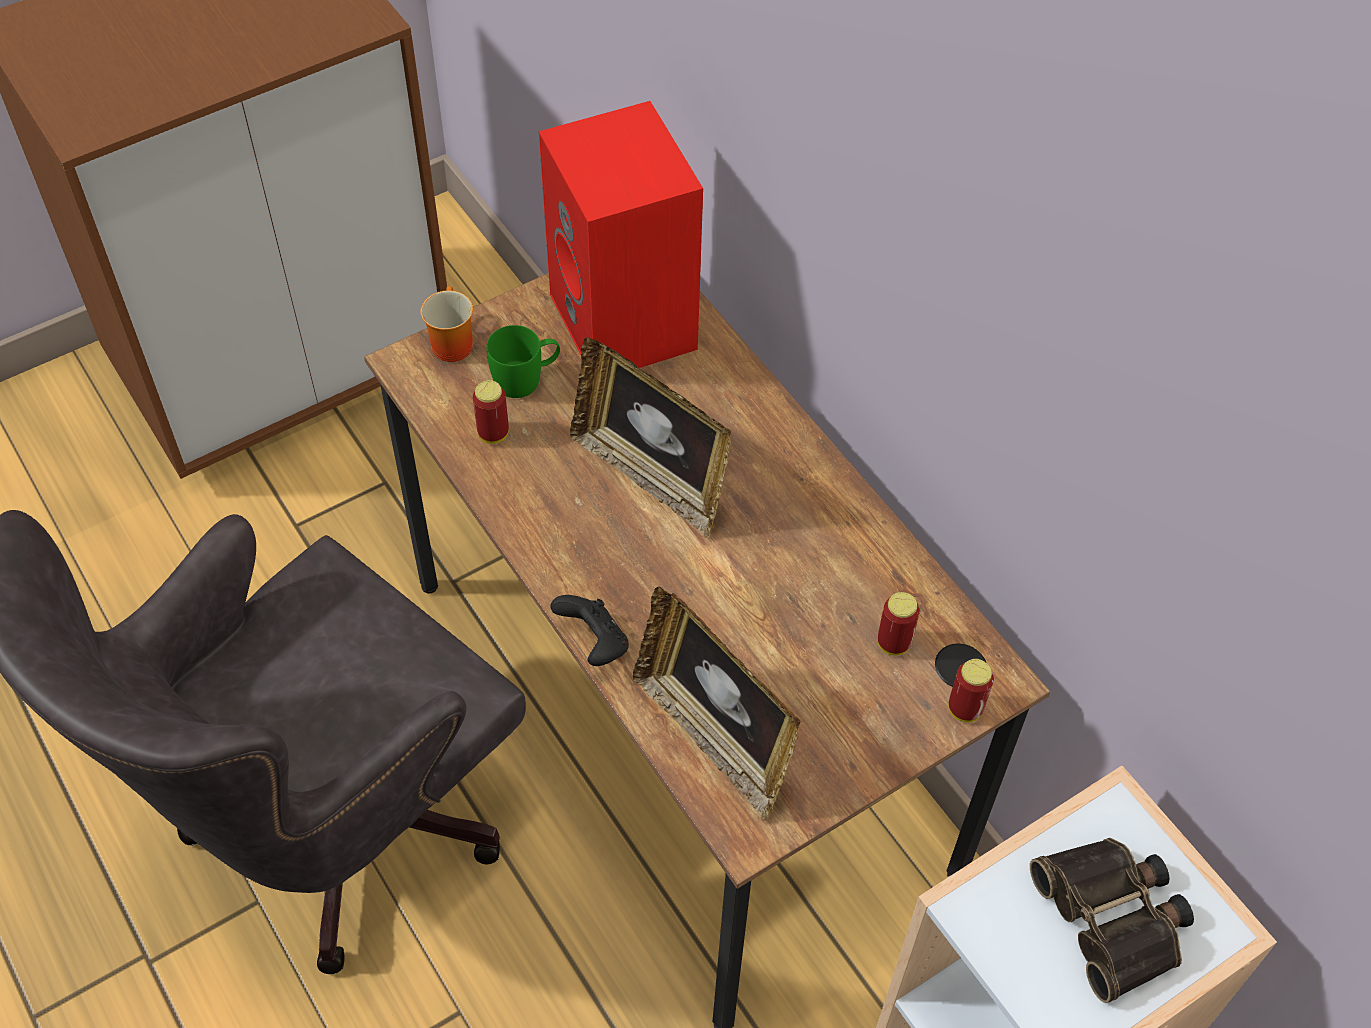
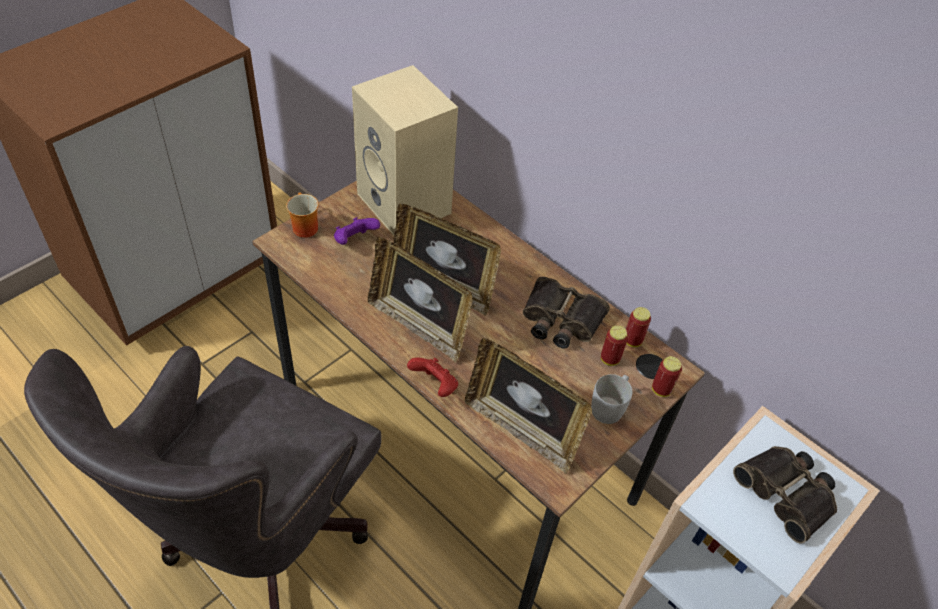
camera: 15 degrees left, 5 degrees down
(493, 433) = (342, 274): can -> can (632, 340)
(526, 378) = (354, 241): green mug -> purple game controller
(594, 538) = (419, 325): none -> picture frame
(594, 643) = (435, 385): black game controller -> red game controller
(627, 323) = (406, 204): red speaker -> beige speaker
(829, 563) = (560, 320): none -> binoculars
(869, 723) = (610, 406): none -> white mug

